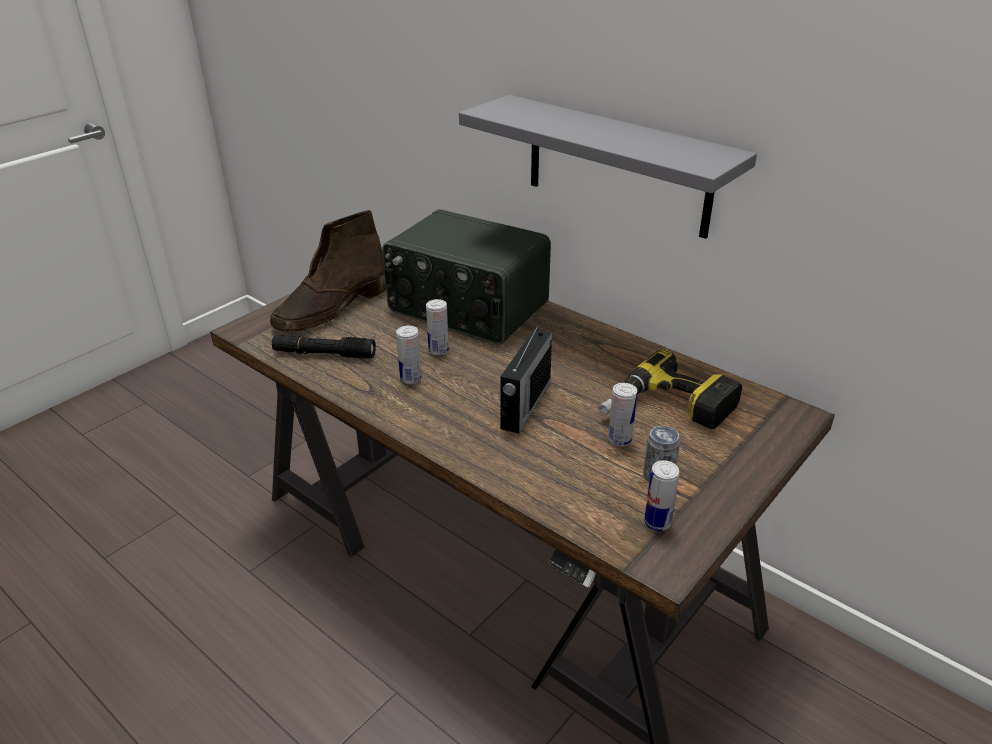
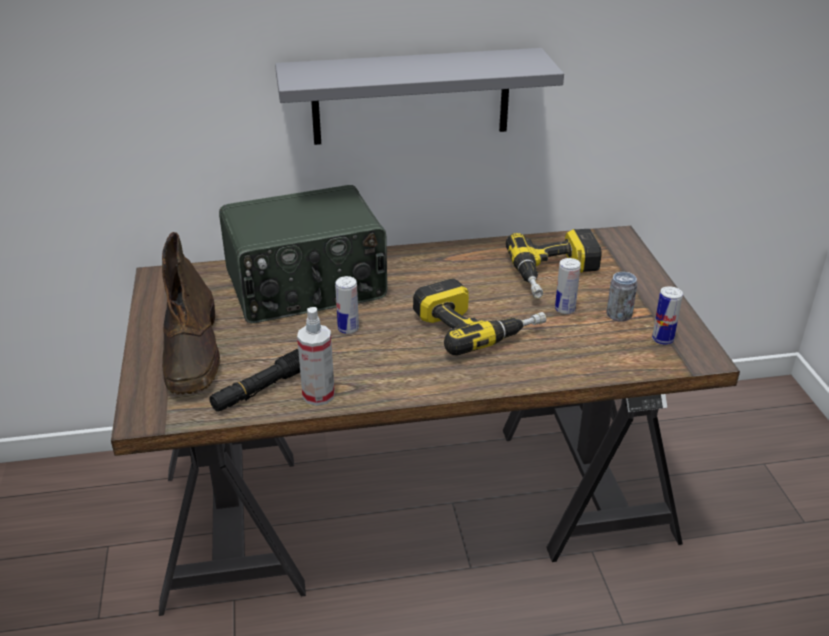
camera: 50 degrees left, 0 degrees up
(341, 379) = (318, 395): none -> spray bottle
(410, 379) = (369, 360): can -> none
(525, 405) = (476, 326): radio -> power drill

